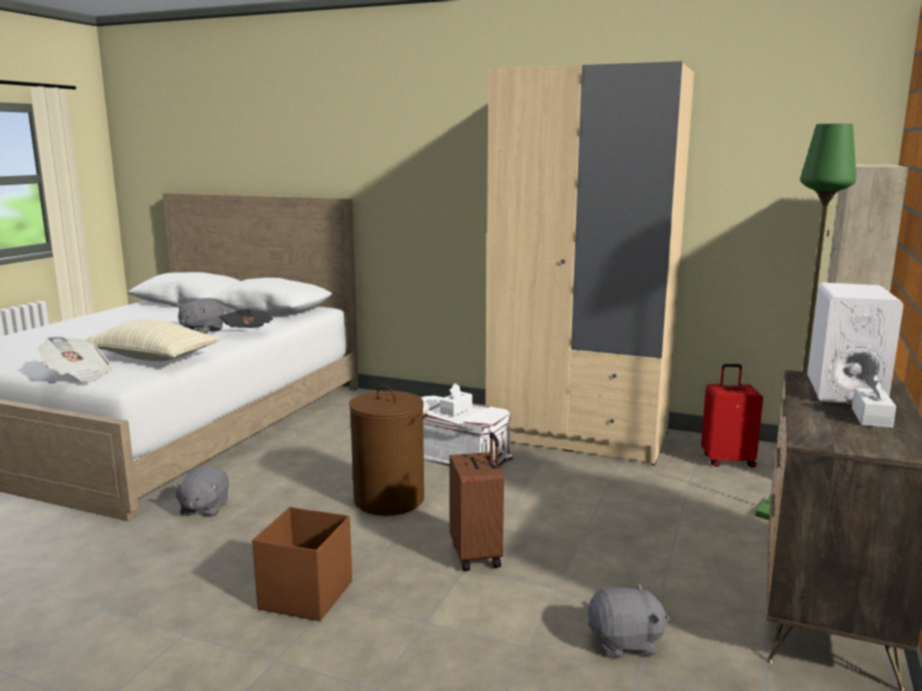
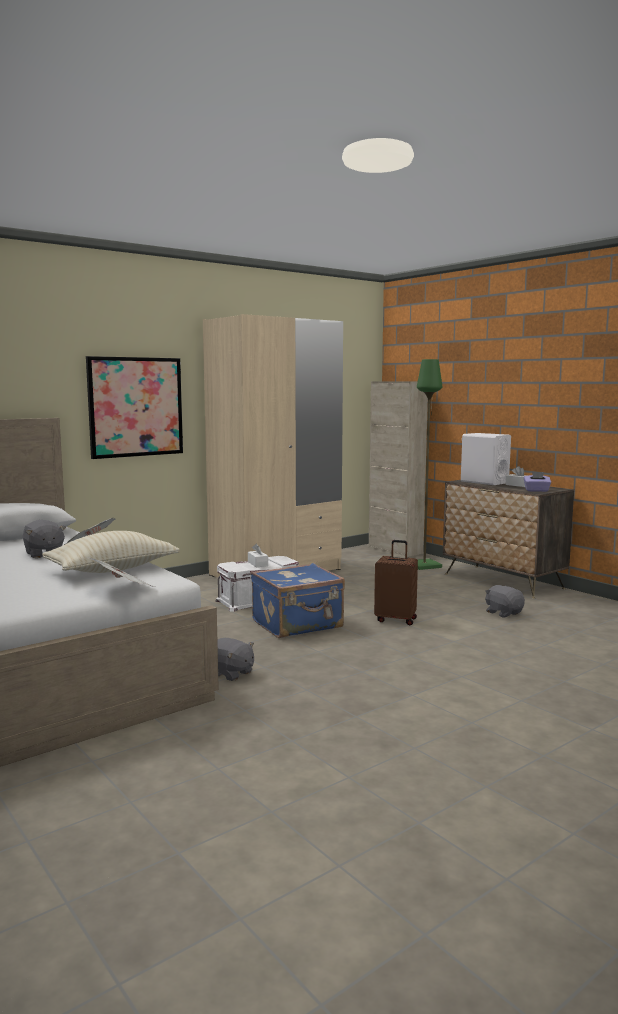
camera: 60 degrees left, 5 degrees down
(305, 596) = (399, 661): brown storage box -> none
(389, 500) = (298, 625): brown laundry basket -> blue suitcase
(436, 191) = (135, 407): none -> picture
(625, 642) = (503, 613): grey plush toy -> grey plush toy turned 60 degrees counterclockwise
(727, 460) = (355, 558): red suitcase -> none
(834, 438) = (536, 490): none -> purple tissue box

